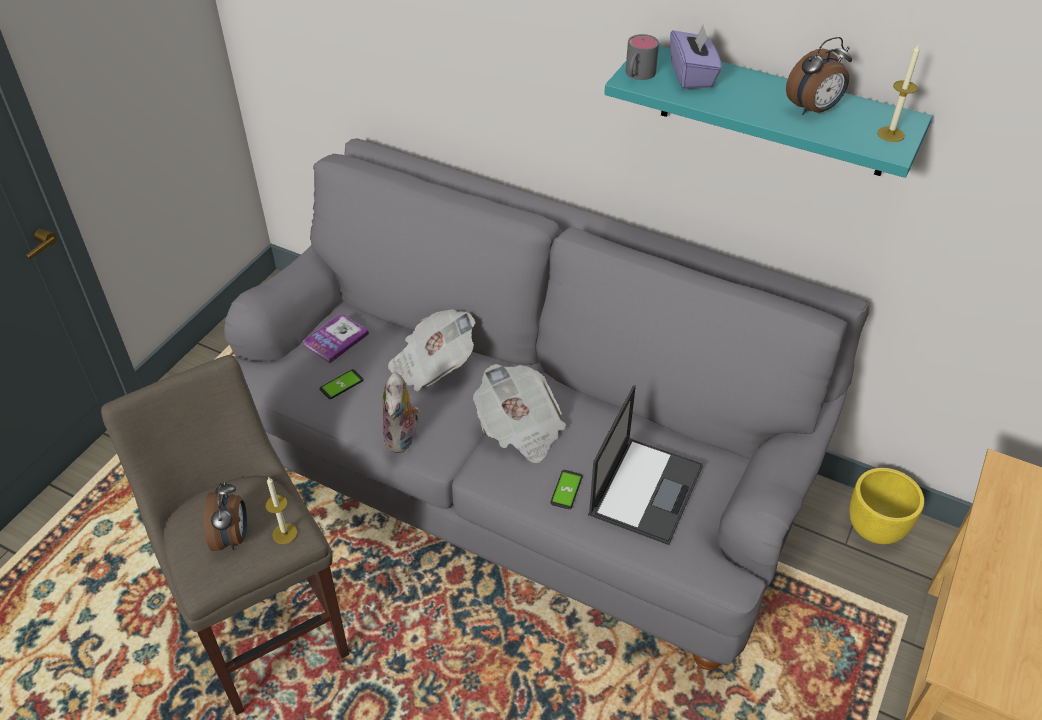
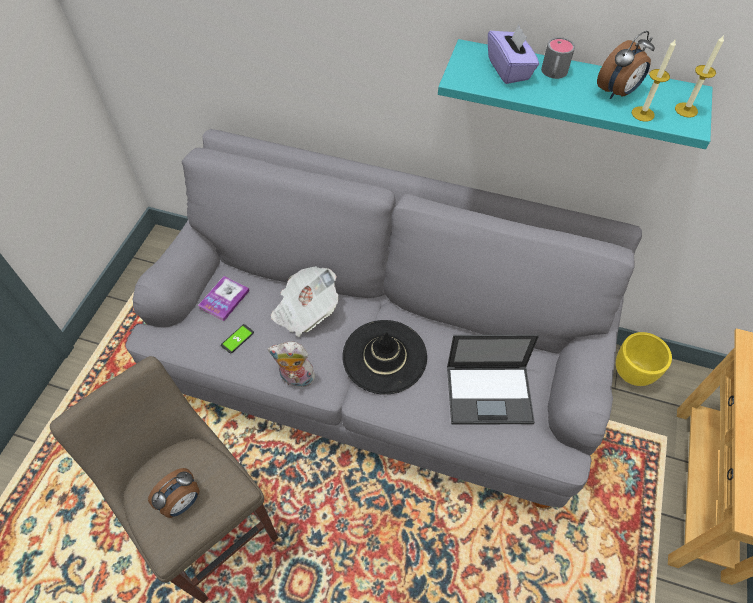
camera: 10 degrees left, 10 degrees up
(232, 537) = (182, 502): alarm clock -> alarm clock turned 60 degrees clockwise
(284, 533) = (224, 491): candle -> candle (642, 114)
(403, 438) = (296, 379): plush toy -> plush toy turned 105 degrees clockwise
(520, 429) = (384, 356): newspaper -> black hat
(566, 490) = (431, 404): phone -> none
(637, 75) = (463, 74): grey mug -> grey mug (553, 74)
(646, 489) = (490, 394): laptop -> laptop turned 75 degrees clockwise

